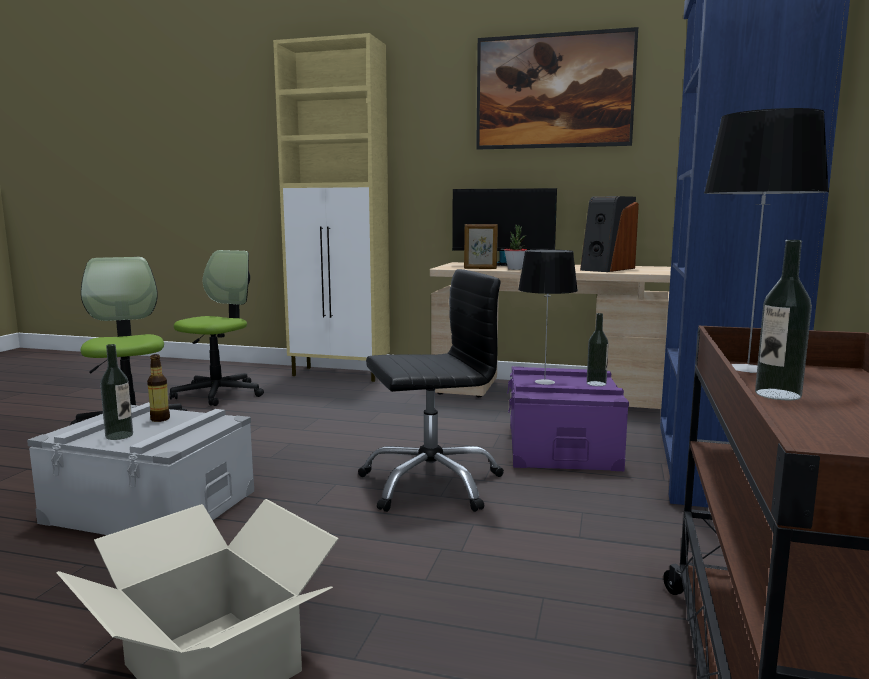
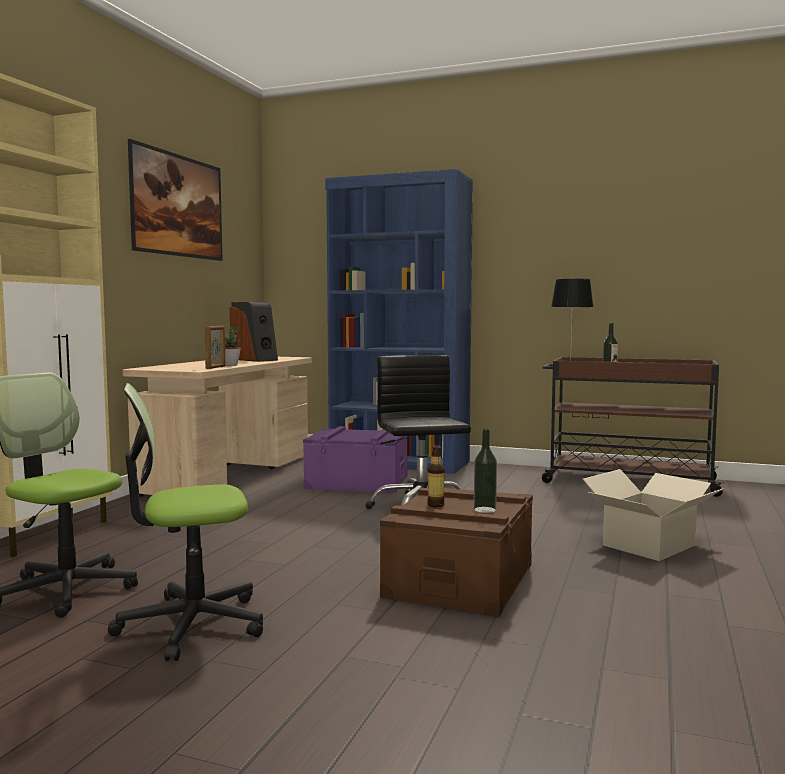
camera: 85 degrees left, 5 degrees down
(152, 506) = (460, 580): grey storage box -> brown storage box
(503, 265) = (190, 365): monitor -> none
(544, 382) = (356, 437): table lamp -> none
(596, 383) = (363, 431): bottle -> none

